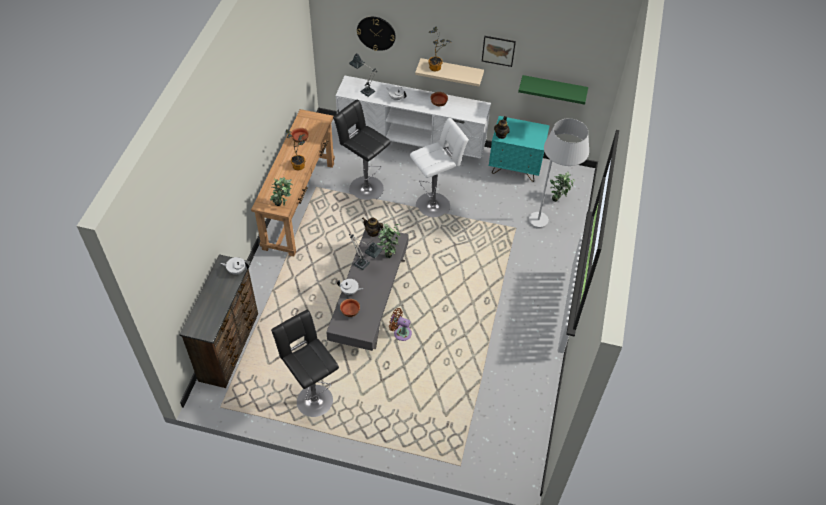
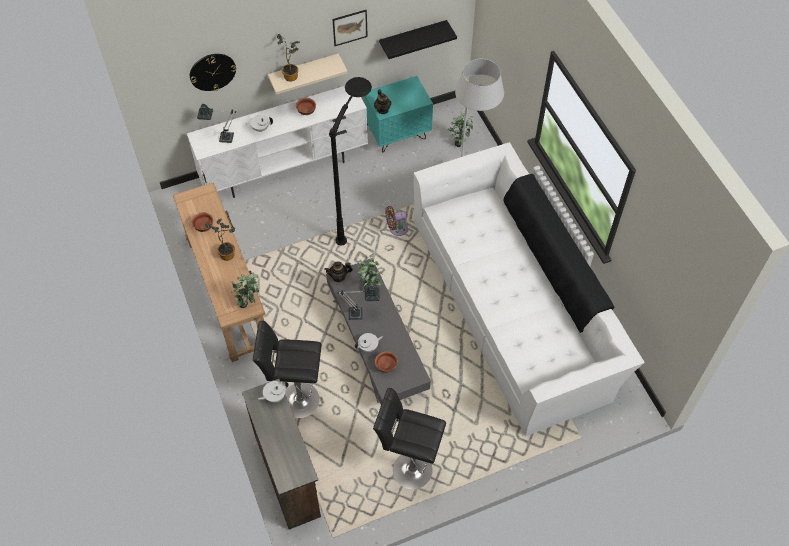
camera: 35 degrees left, 5 degrees up
(364, 187) = (275, 237): black stool -> black stool (296, 400)
(400, 332) = (432, 355): brown fan -> brown fan (396, 229)
(435, 204) = (357, 214): white stool -> black floor lamp
(496, 336) = (515, 304): none -> white sofa
(553, 88) = (413, 38): green shelf -> black shelf

